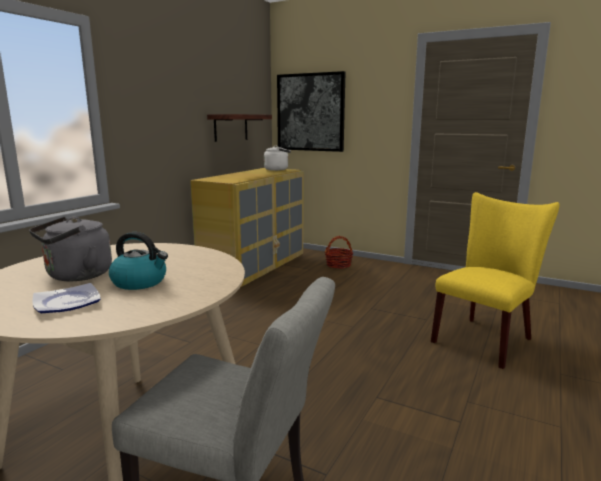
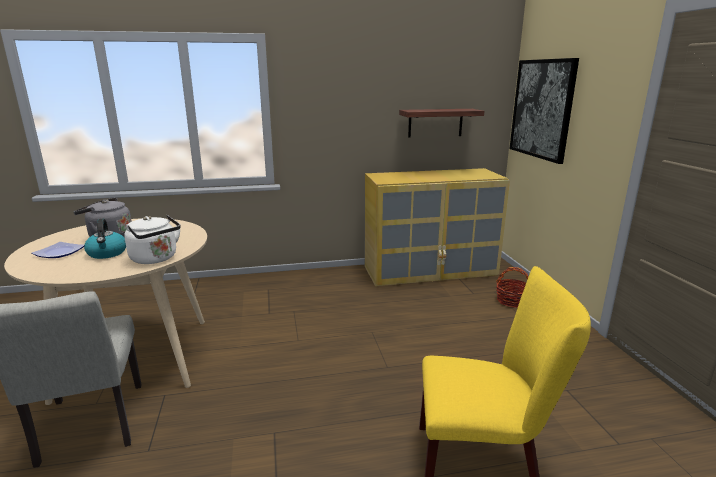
camera: 50 degrees right, 5 degrees up
(278, 169) = (484, 174): white kettle -> white kettle (156, 259)

